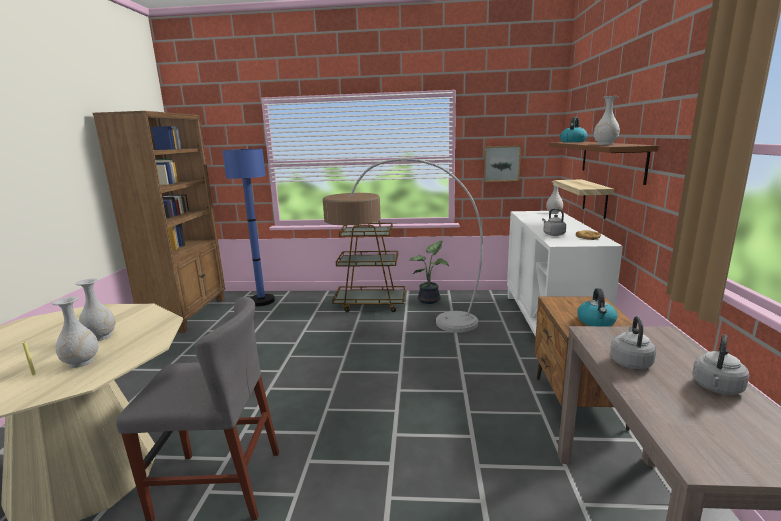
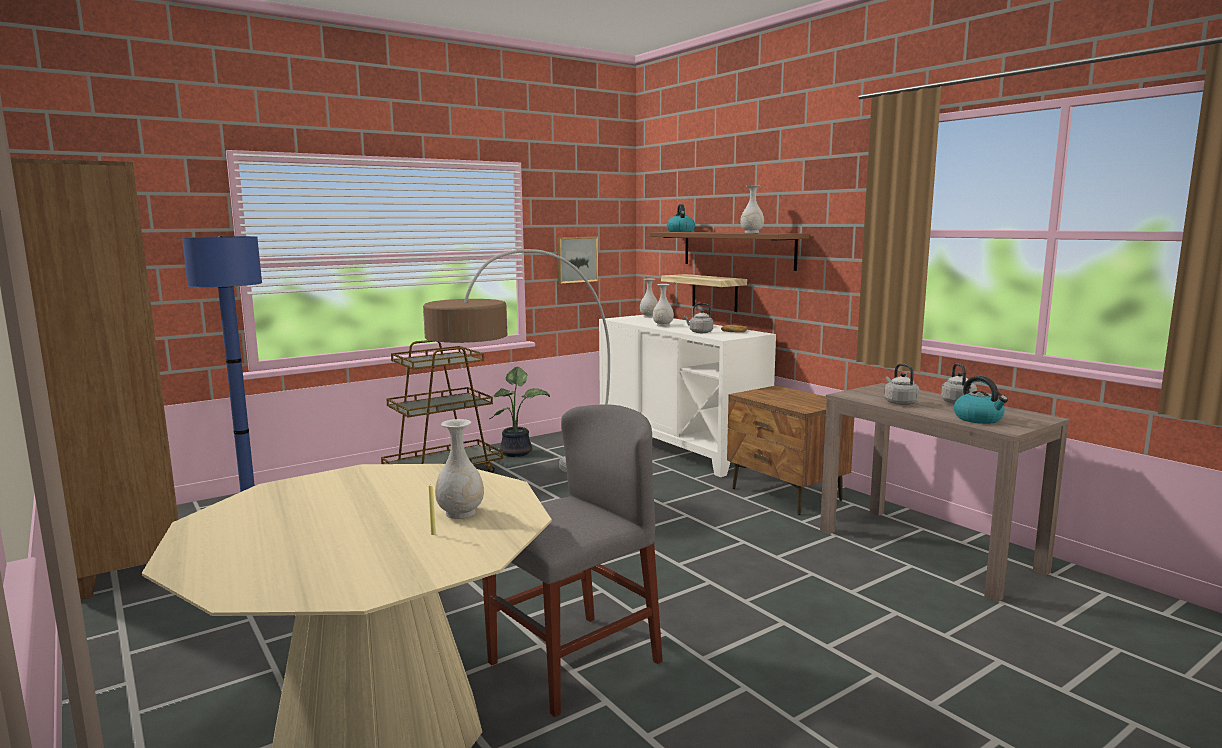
camera: 40 degrees left, 5 degrees down
(100, 337) = (403, 497): white vase -> white vase (662, 325)
(596, 322) = (805, 401): kettle -> kettle (979, 419)

